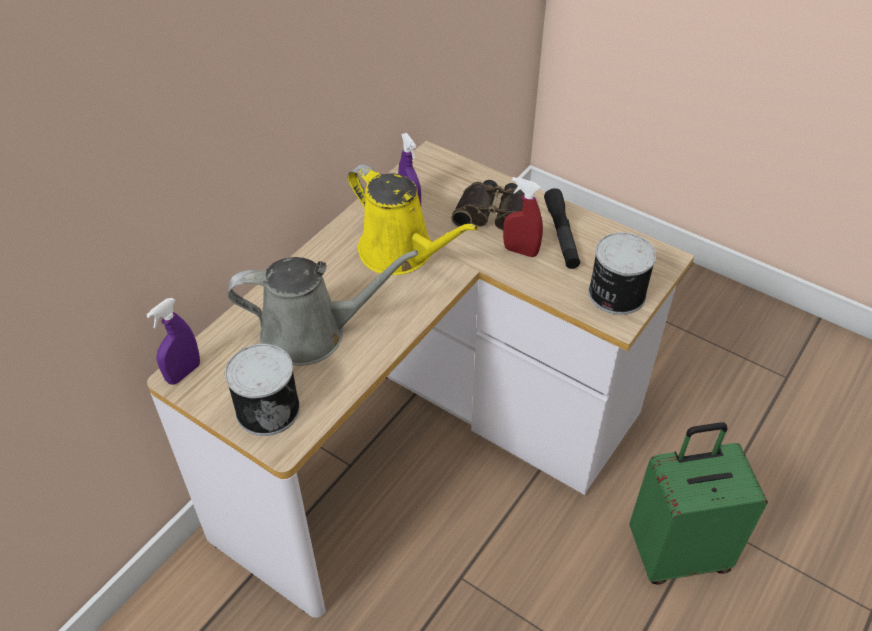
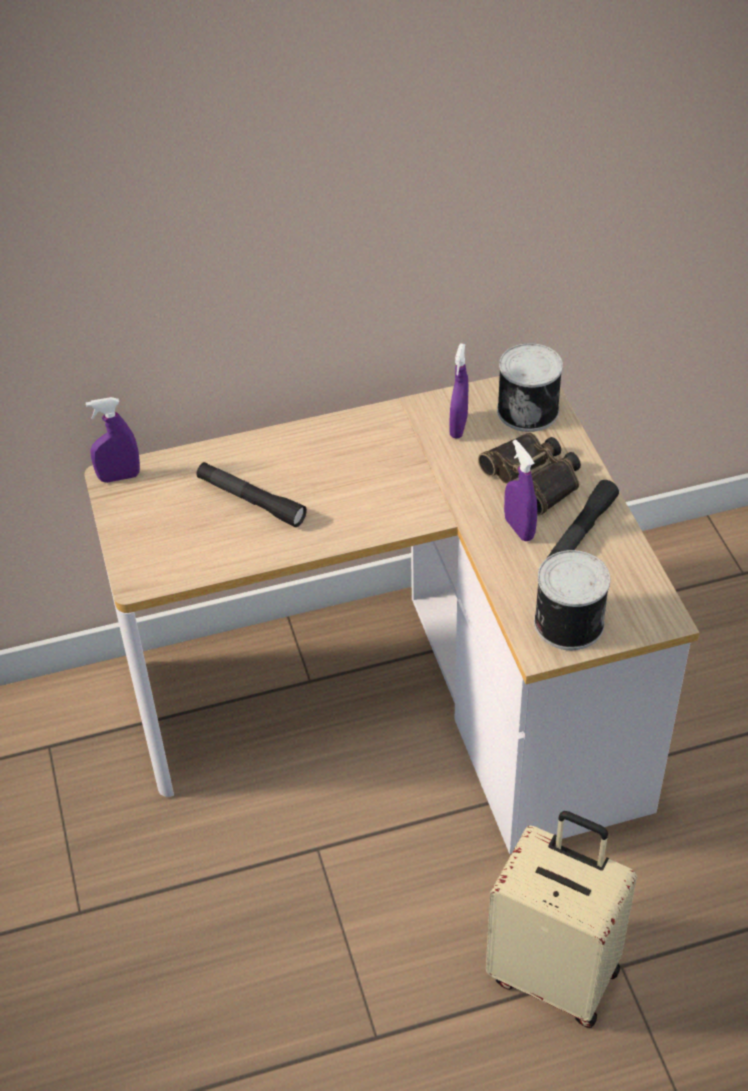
camera: 40 degrees right, 0 degrees up
(268, 408) = (155, 544): can -> can (528, 409)
(312, 333) = (251, 500): grey watering can -> black flashlight
(401, 253) = (402, 469): yellow watering can -> none
(520, 251) = (519, 528): red spray bottle -> purple spray bottle
(677, 552) = (555, 973): green suitcase -> beige suitcase

